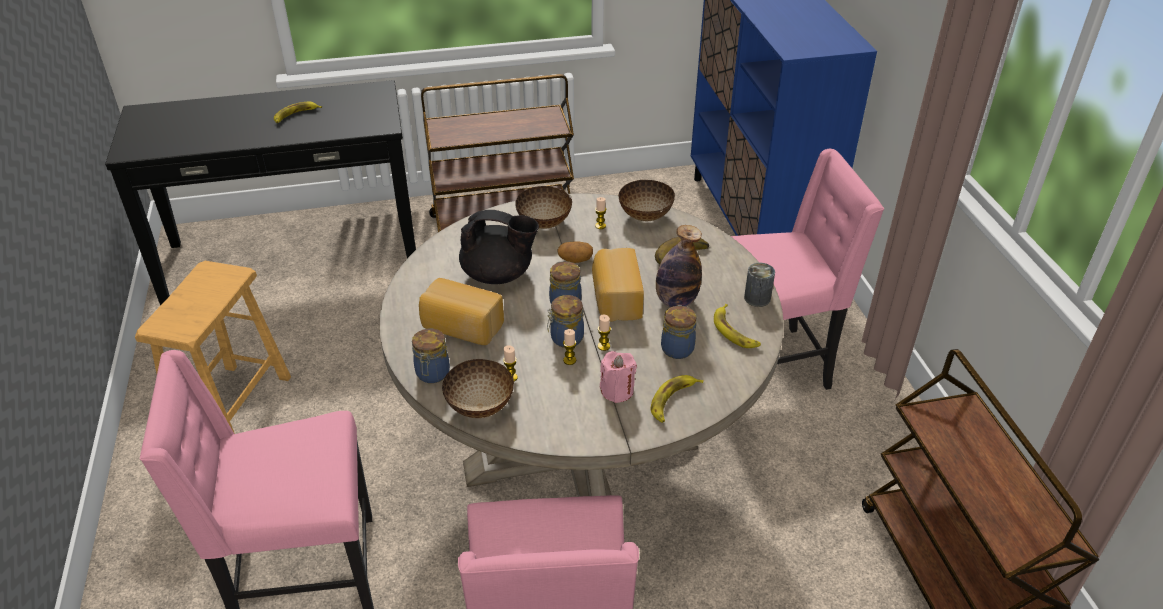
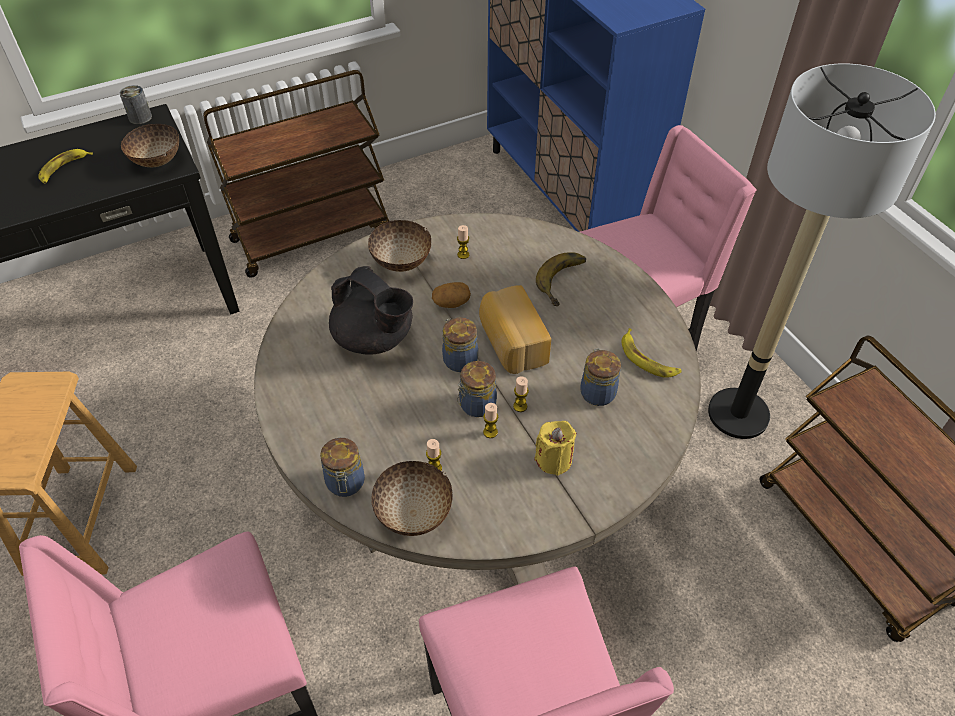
camera: 15 degrees left, 10 degrees up
(461, 328) = (357, 416): bread -> none
(498, 275) = (374, 338): black teapot -> black teapot turned 45 degrees clockwise
(617, 391) = (554, 459): pink candle -> yellow candle
(644, 216) = (505, 234): bowl -> bowl (156, 161)
(673, 401) = (616, 459): banana -> none
(676, 301) = (575, 334): bottle -> none
(757, 298) = (656, 313): can -> can (140, 117)
(861, 443) = (738, 414): none -> floor lamp

